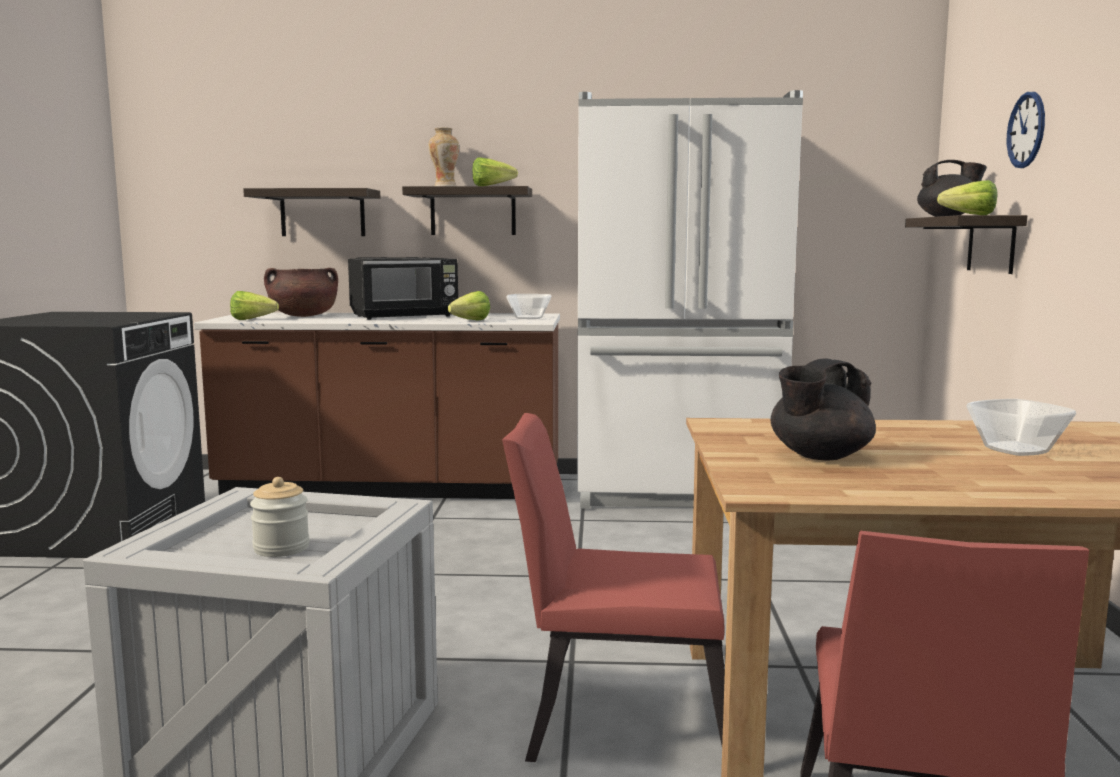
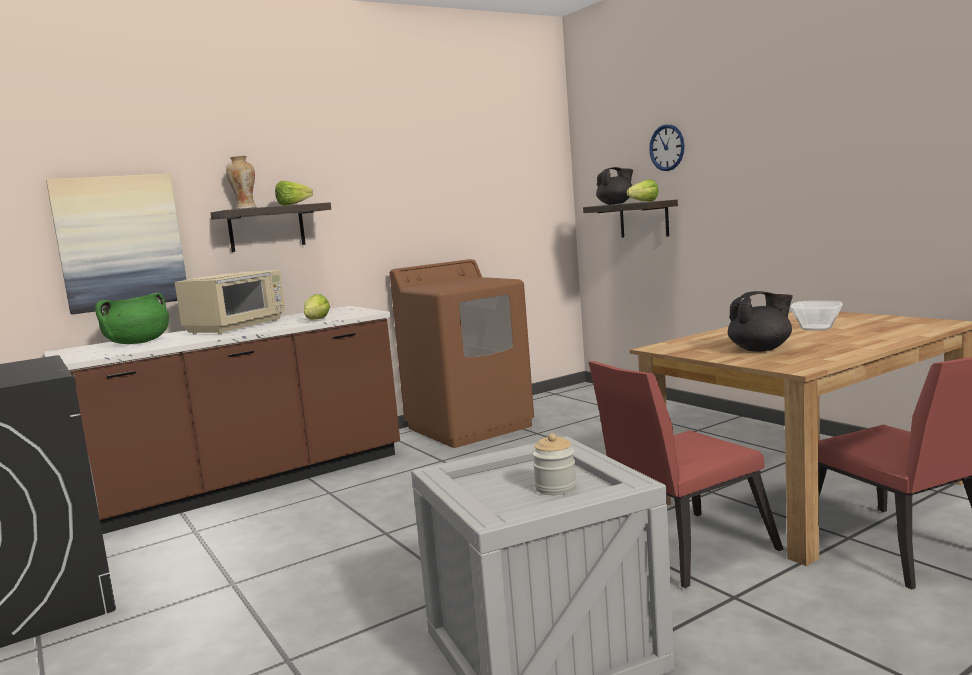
camera: 35 degrees left, 0 degrees up
(256, 320) = (109, 353): lettuce -> none
(303, 316) = (138, 343): brown cooking pot -> green cooking pot
(322, 213) = (120, 242): shelf -> picture
(405, 316) = (238, 327): black microwave -> beige microwave
(529, 318) = (348, 311): bowl -> none
(677, 493) = (470, 427): white fridge -> brown washing machine
(819, 456) = (761, 349): black teapot -> black teapot turned 120 degrees counterclockwise

